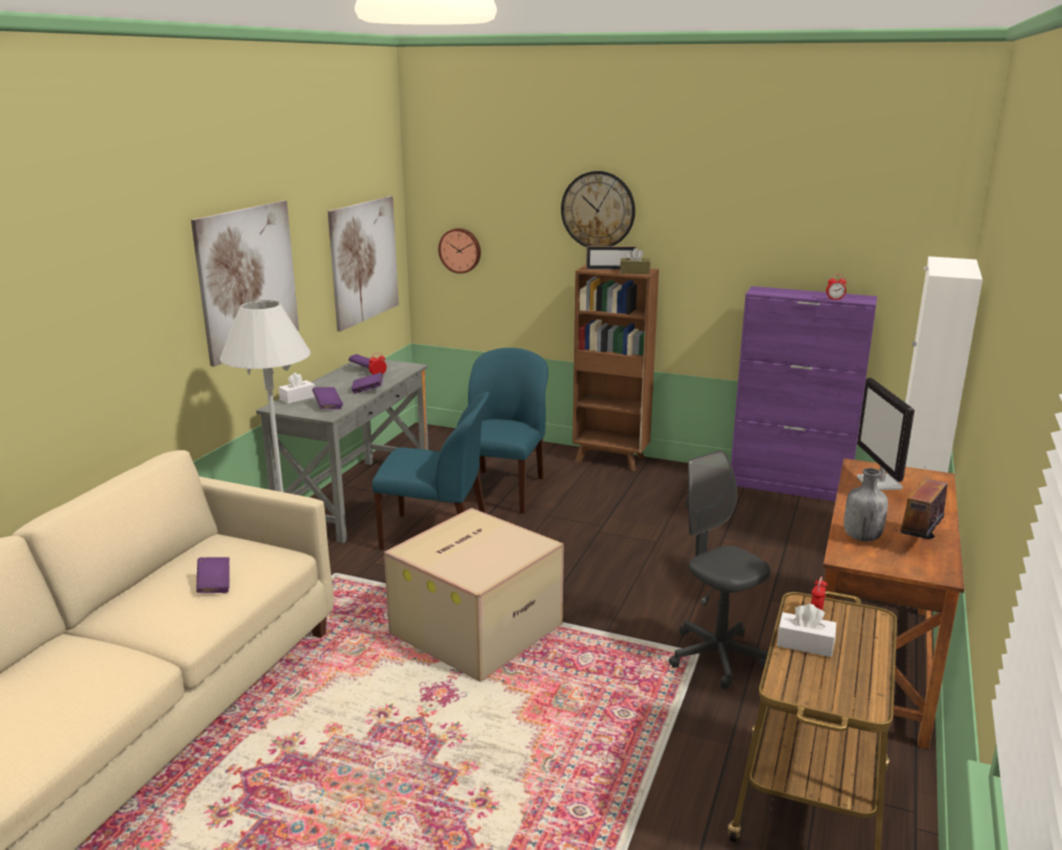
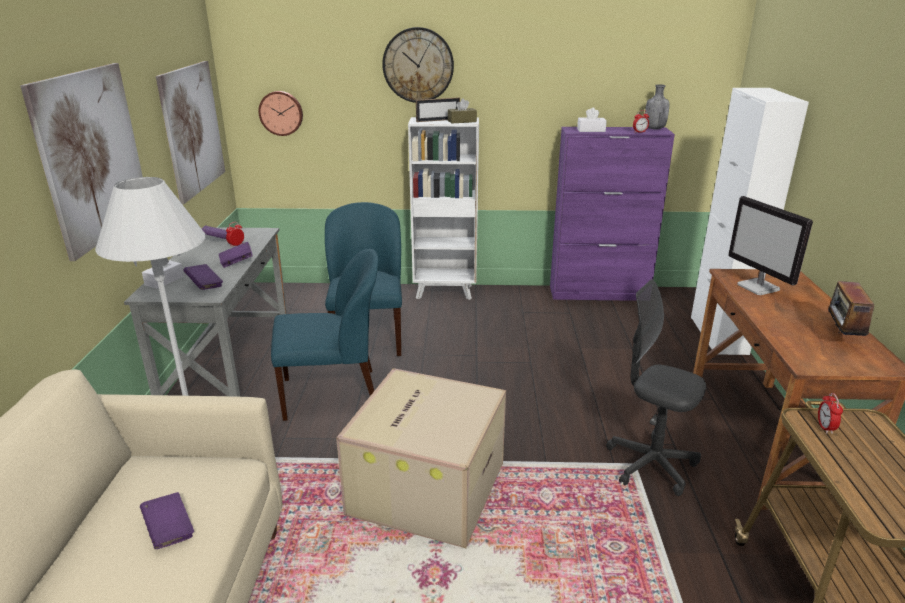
camera: 20 degrees left, 5 degrees up
(611, 460) = (445, 292): brown bookcase -> white bookcase
(805, 644) = (851, 464): white tissue box -> white tissue box (591, 130)
(861, 537) = (798, 342): grey bottle -> grey bottle (654, 128)

